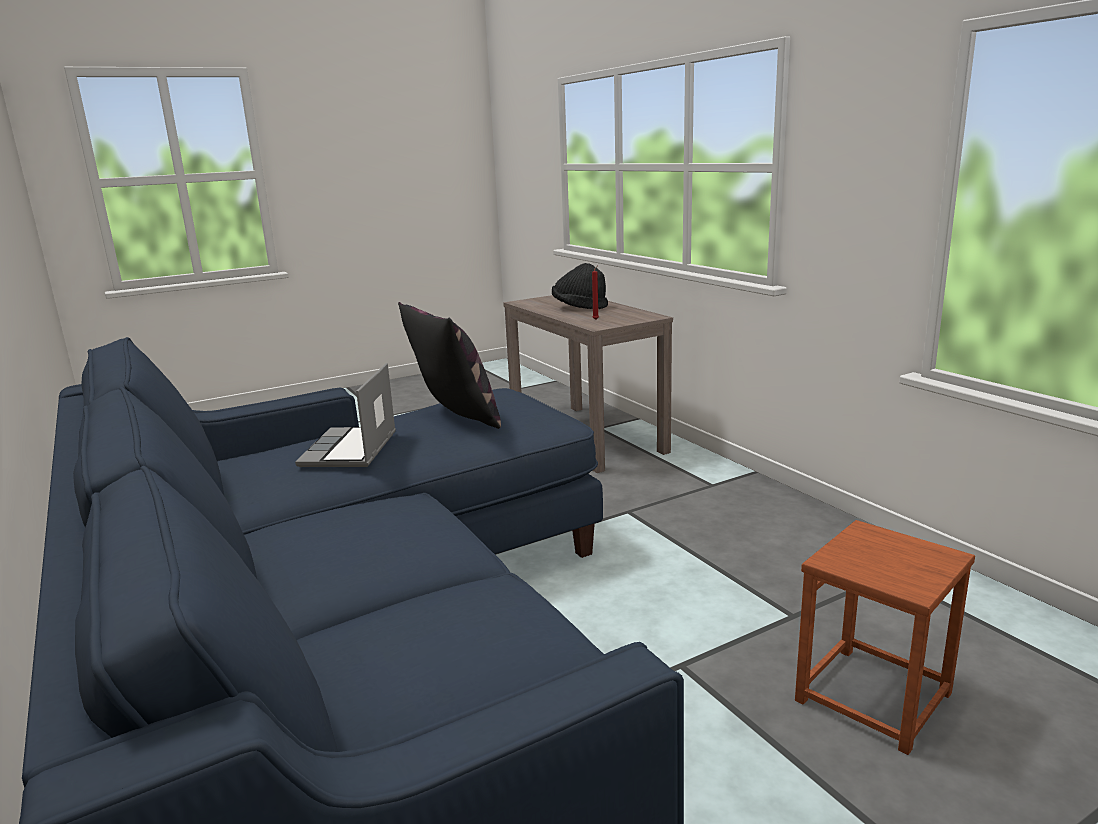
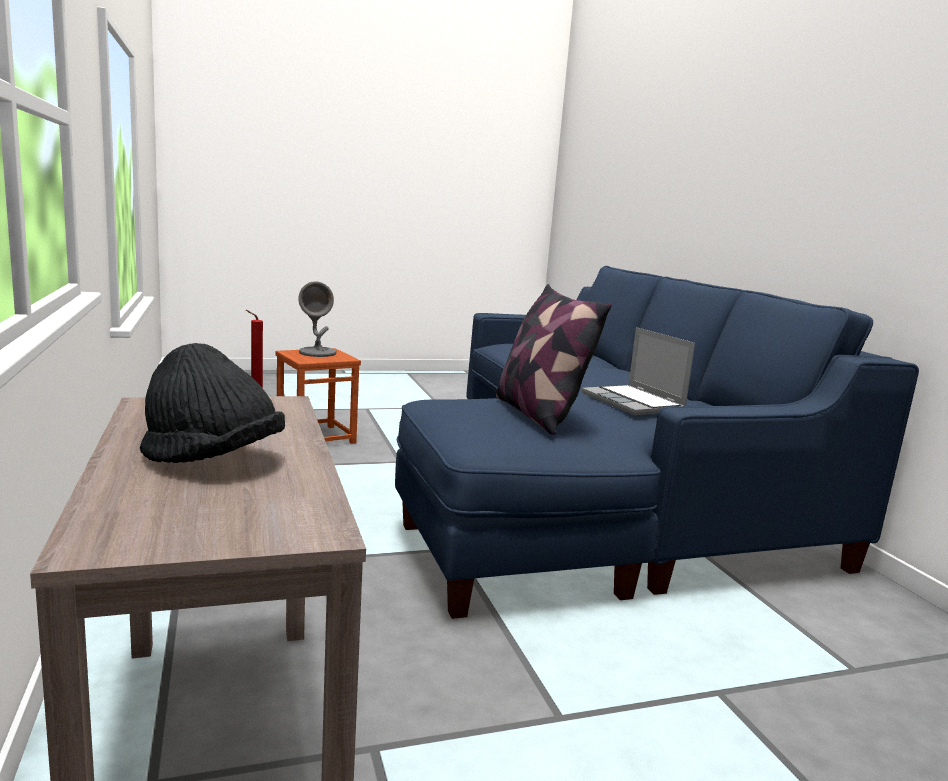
camera: 170 degrees left, 5 degrees down
(350, 450) = (634, 402): laptop -> laptop turned 135 degrees clockwise
(904, 567) = (318, 353): none -> grey table lamp

